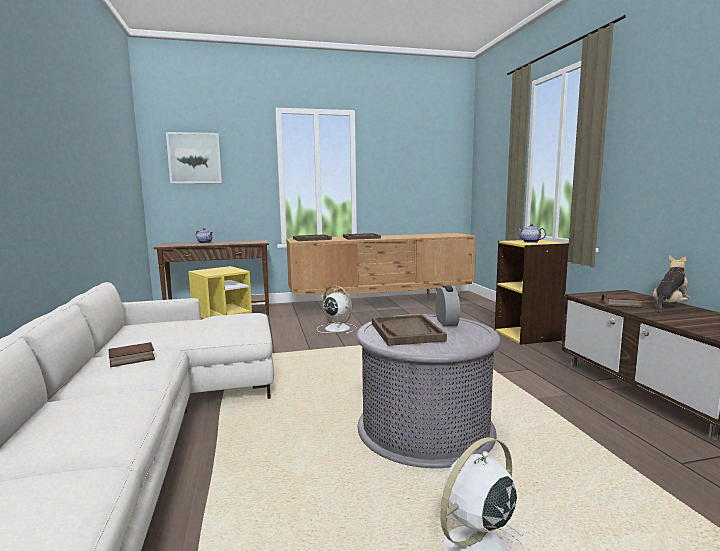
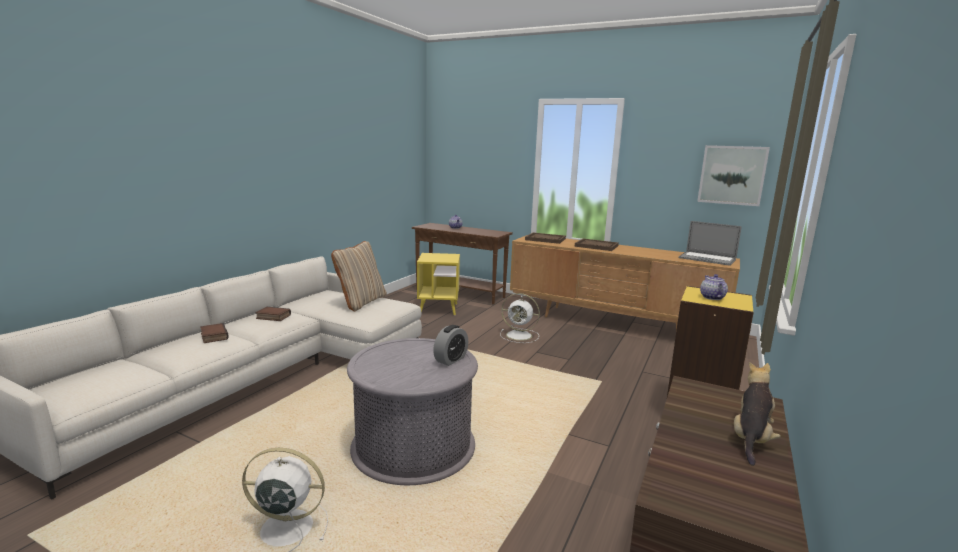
camera: 40 degrees right, 5 degrees up
(194, 158) = (465, 149): picture -> picture (732, 175)
(205, 322) = (361, 302): none -> beige pillow
(336, 328) = (520, 335): white fan -> white fan turned 120 degrees clockwise
(407, 332) = (400, 356): brown tray -> none
(444, 234) = (707, 259): none -> laptop
(621, 304) = (692, 411): book -> book (213, 336)
(669, 306) = (751, 439): plush toy -> plush toy turned 60 degrees counterclockwise

